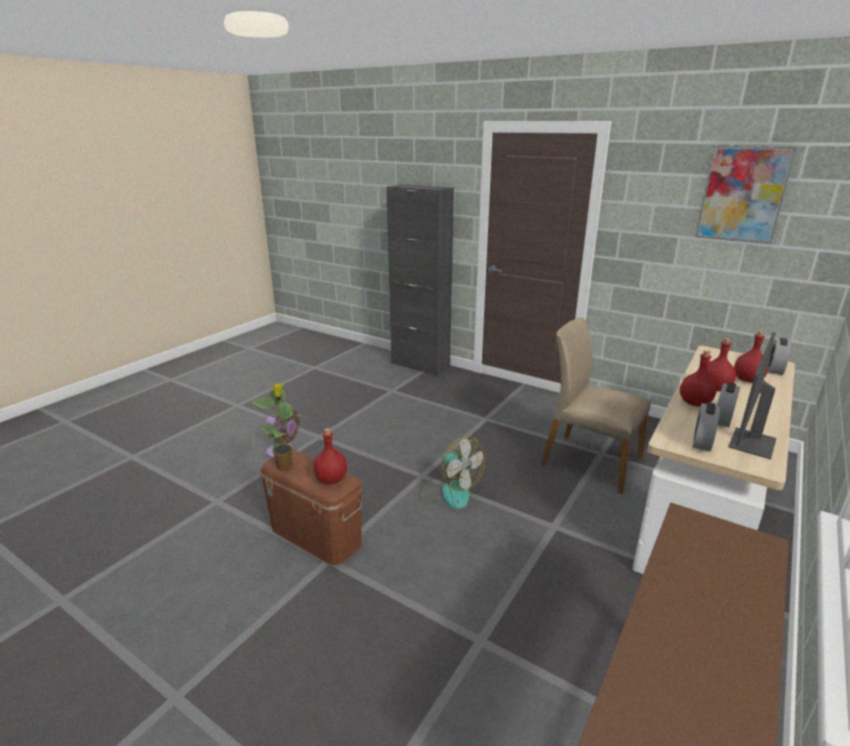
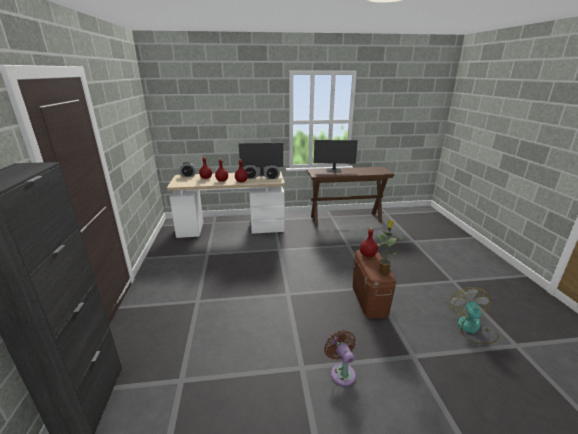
camera: 130 degrees left, 0 degrees up
(449, 491) = (289, 280): fan -> fan (472, 329)
(590, 461) = (218, 254): beige chair -> none
(733, 591) = (333, 170): none -> monitor
(742, 194) = (128, 108): picture -> none

